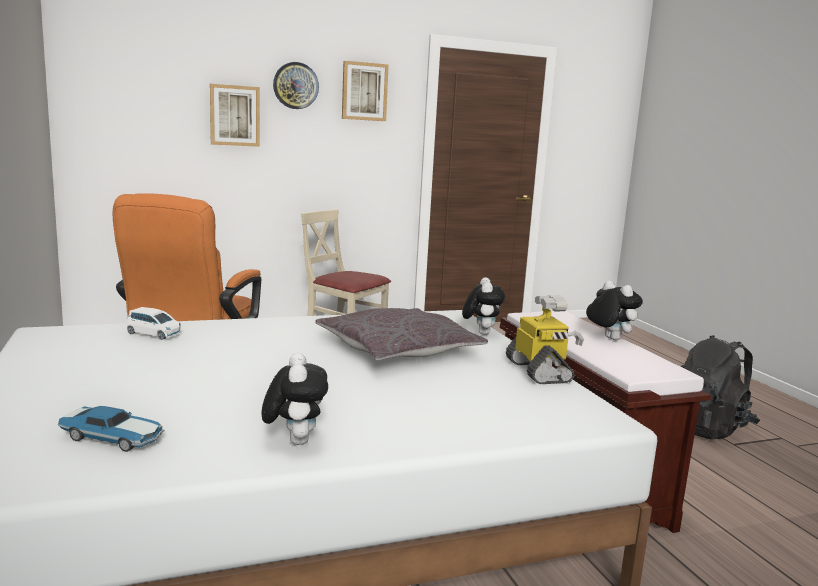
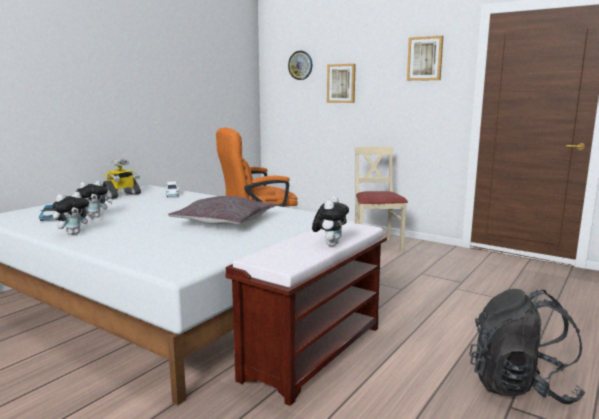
camera: 55 degrees right, 0 degrees up
(295, 85) = (377, 60): wall clock -> wall clock (300, 65)
(481, 332) = (296, 226): plush toy -> plush toy (95, 217)
(539, 371) = (242, 247): toy robot -> toy robot (121, 195)

